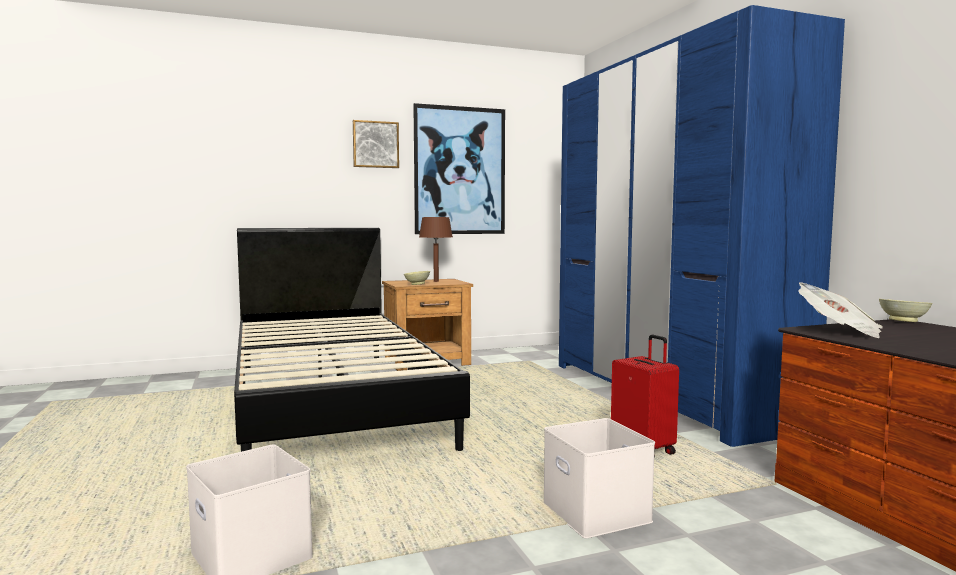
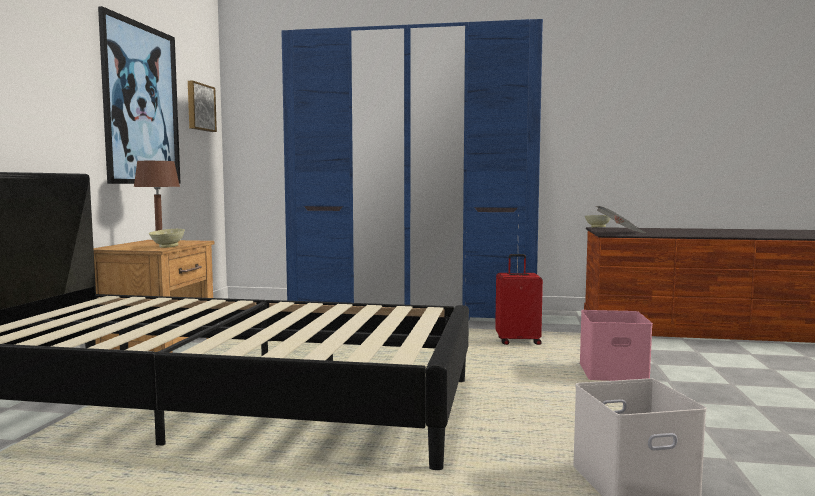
camera: 60 degrees left, 0 degrees up
(375, 144) = (63, 54): picture -> picture (200, 107)
(593, 512) = (612, 373): white storage box -> pink storage box

